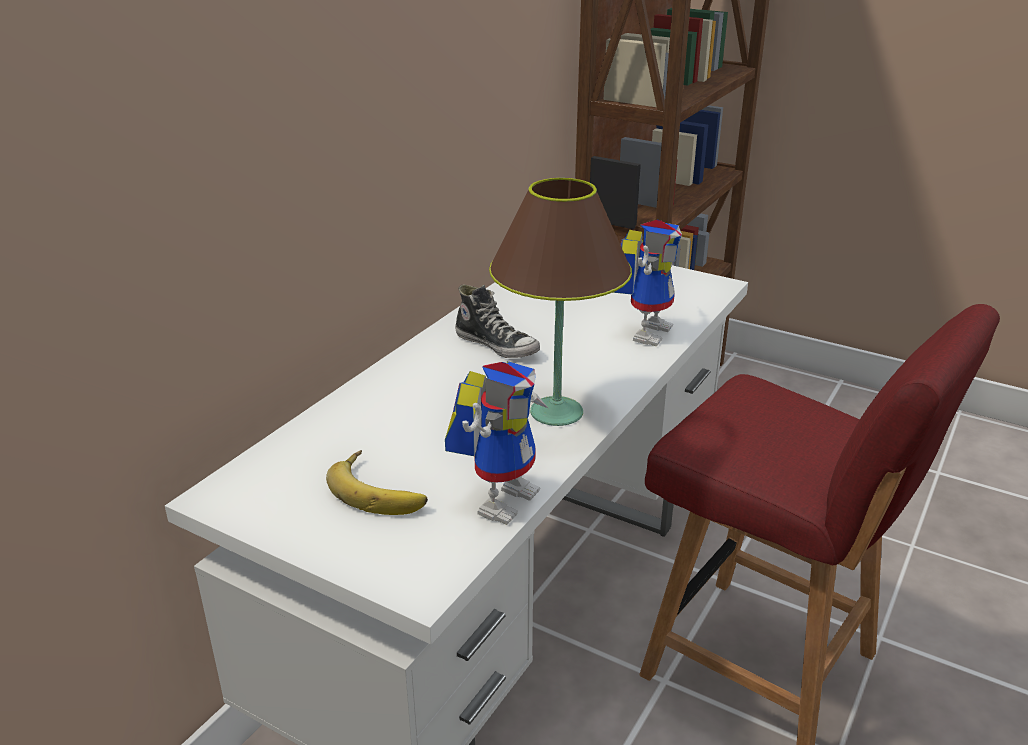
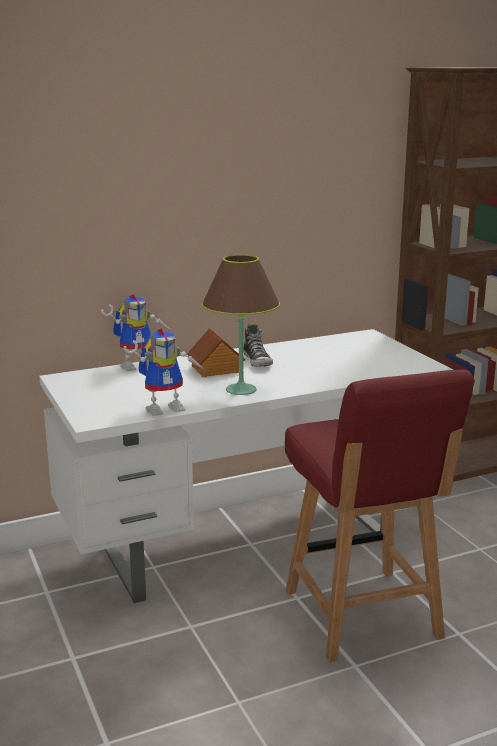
camera: 35 degrees right, 10 degrees down
(380, 489) = (122, 392): banana -> none
(459, 382) = (215, 369): none -> toy house
(645, 330) = (346, 374): toy robot -> toy robot (138, 365)

